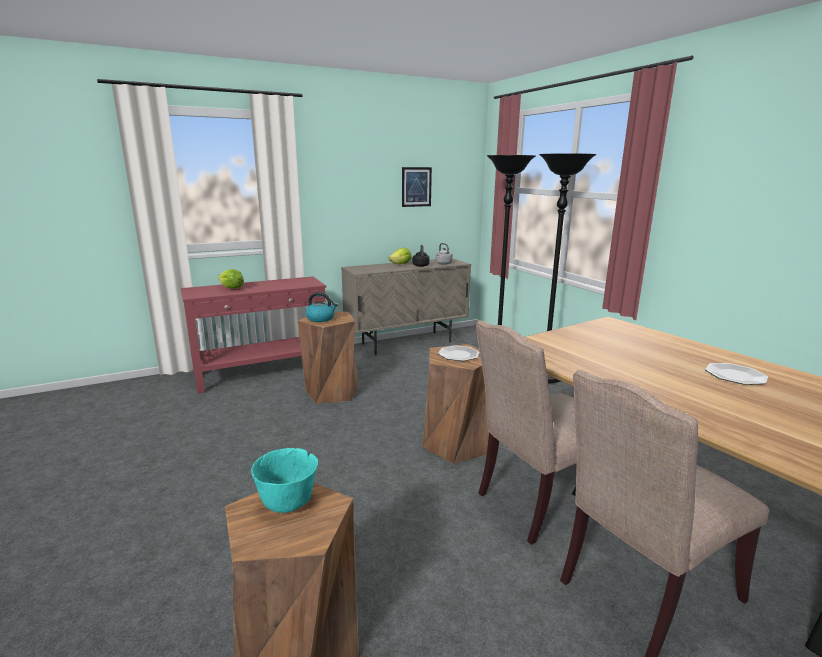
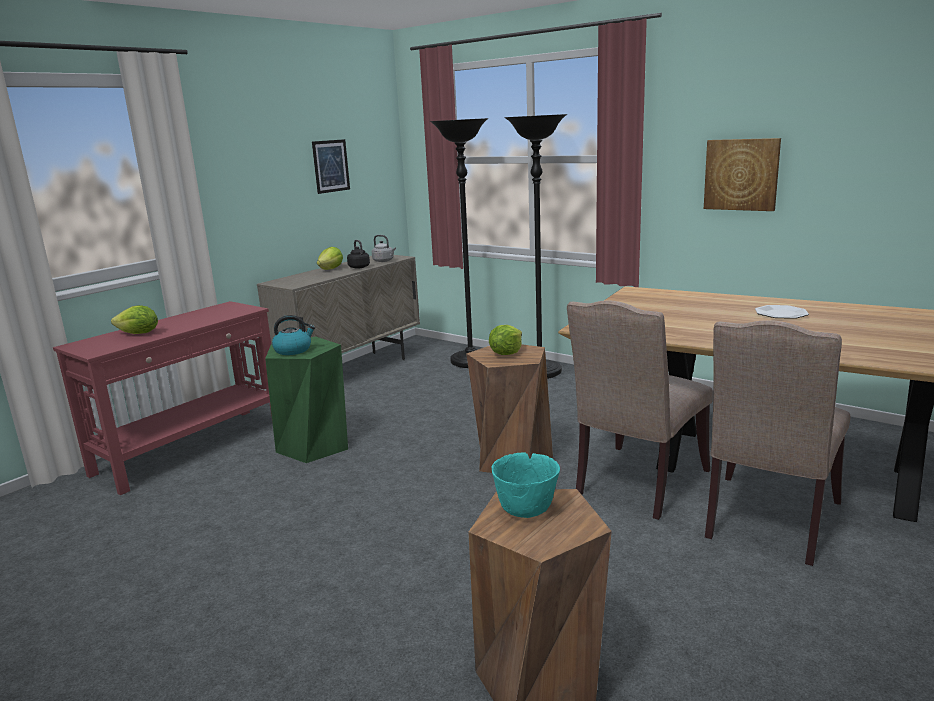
camera: 25 degrees left, 0 degrees up
(332, 392) = (314, 445): brown stool -> green stool
(458, 354) = (506, 353): plate -> lettuce
(755, 223) = (741, 174): none -> picture

